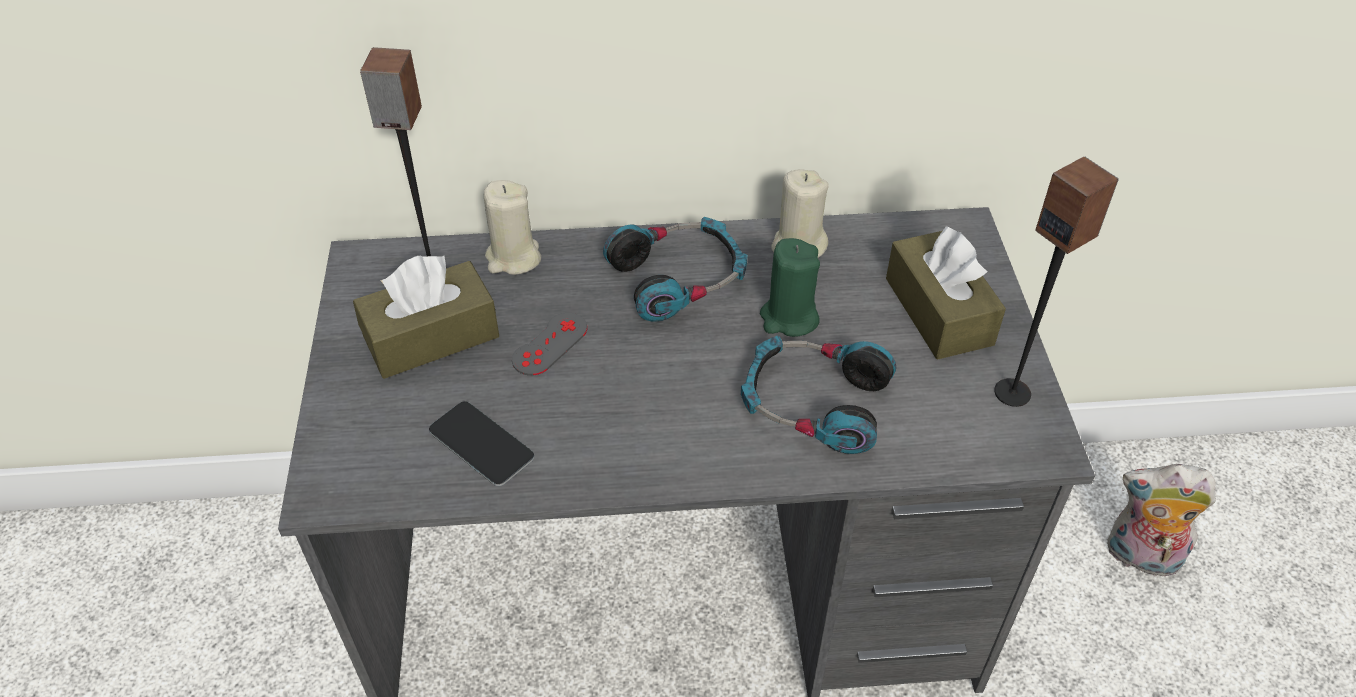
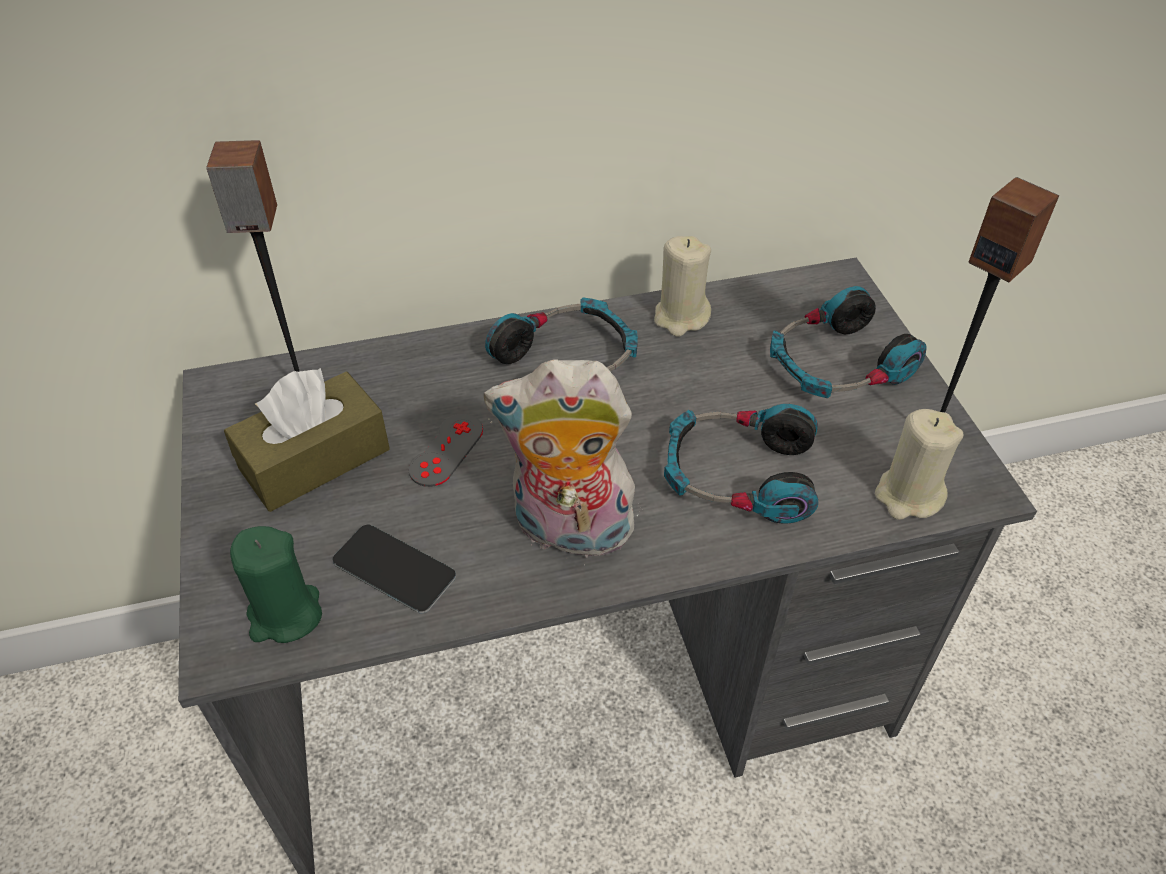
camera: 10 degrees left, 0 degrees up
(513, 258) = (387, 364): beige candle -> beige candle (908, 495)
(789, 318) = (690, 390): green candle -> green candle (285, 615)
(938, 311) = (837, 365): brown tissue box -> headphones
(1140, 557) = (1010, 580): plush toy -> plush toy (569, 532)

